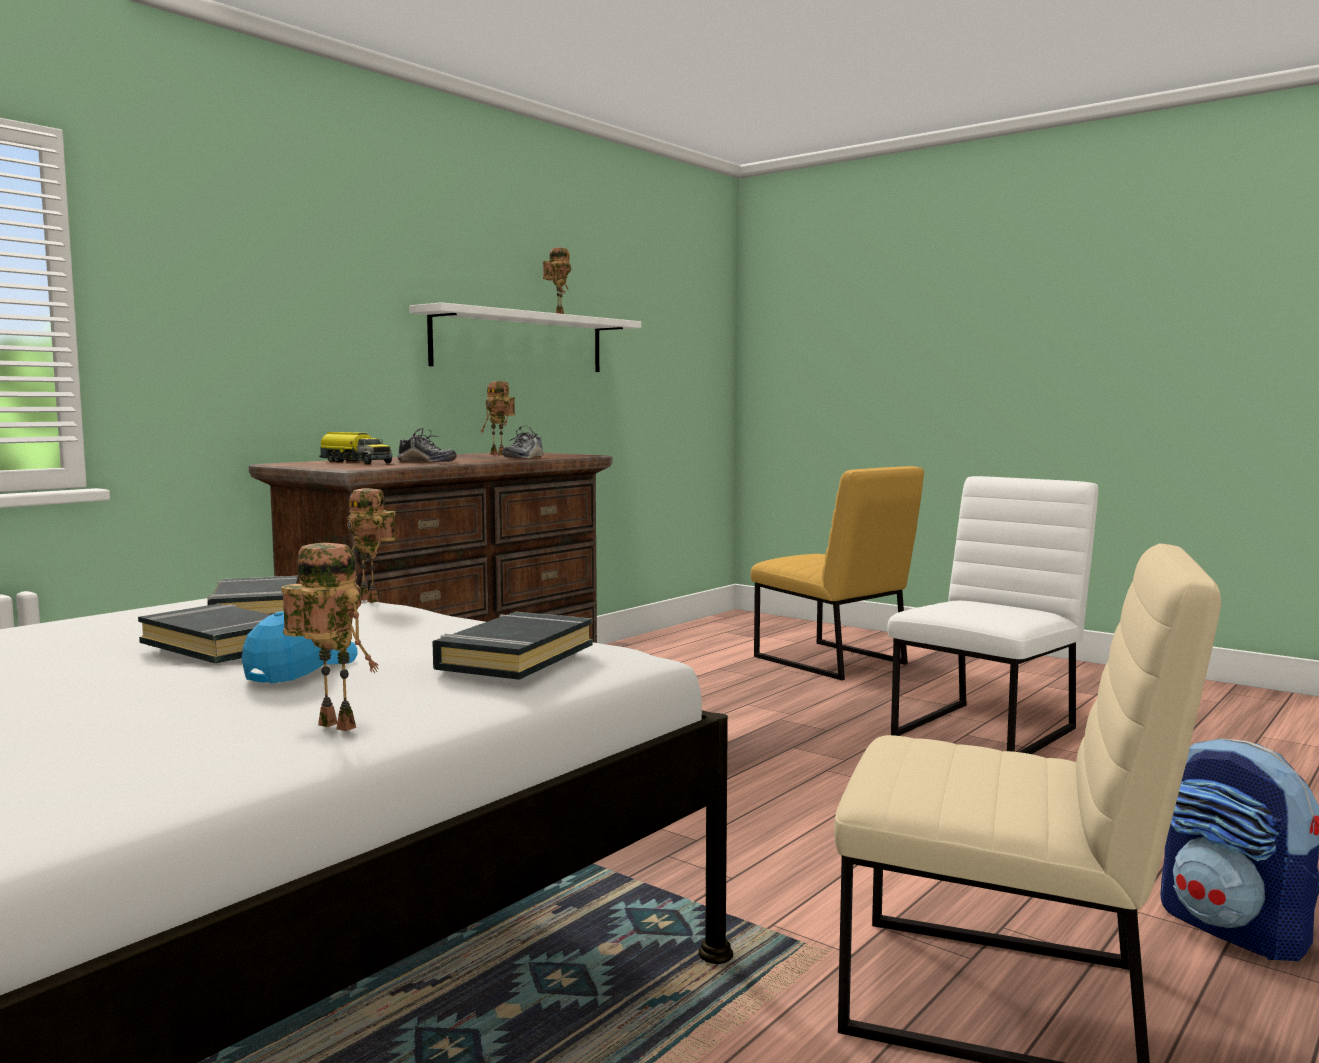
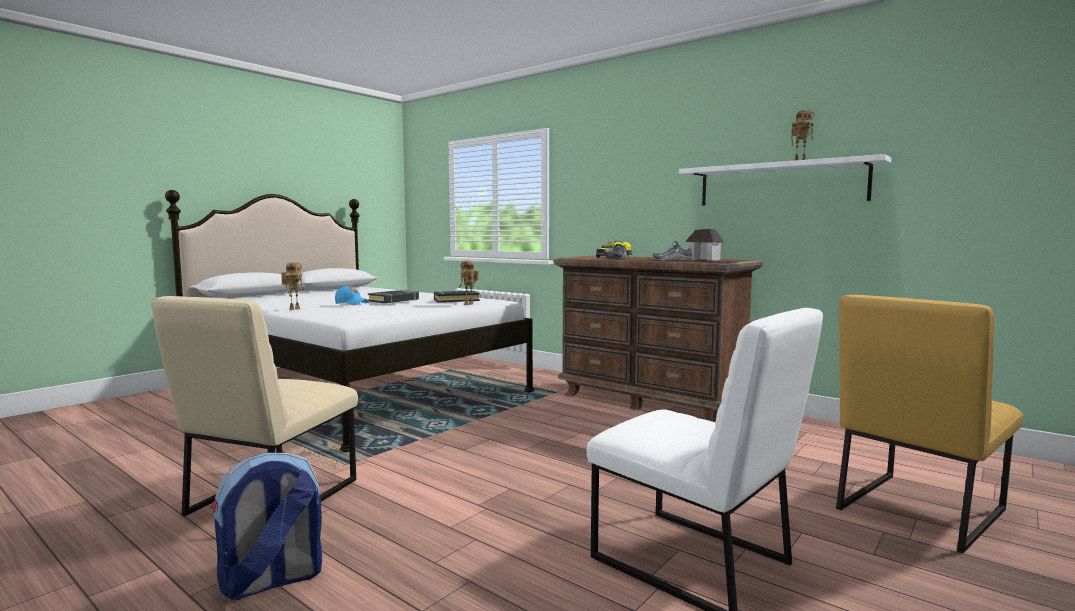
camera: 90 degrees right, 0 degrees up
(500, 455) = (704, 259): toy robot -> toy house
(515, 657) = (345, 311): black book -> none

